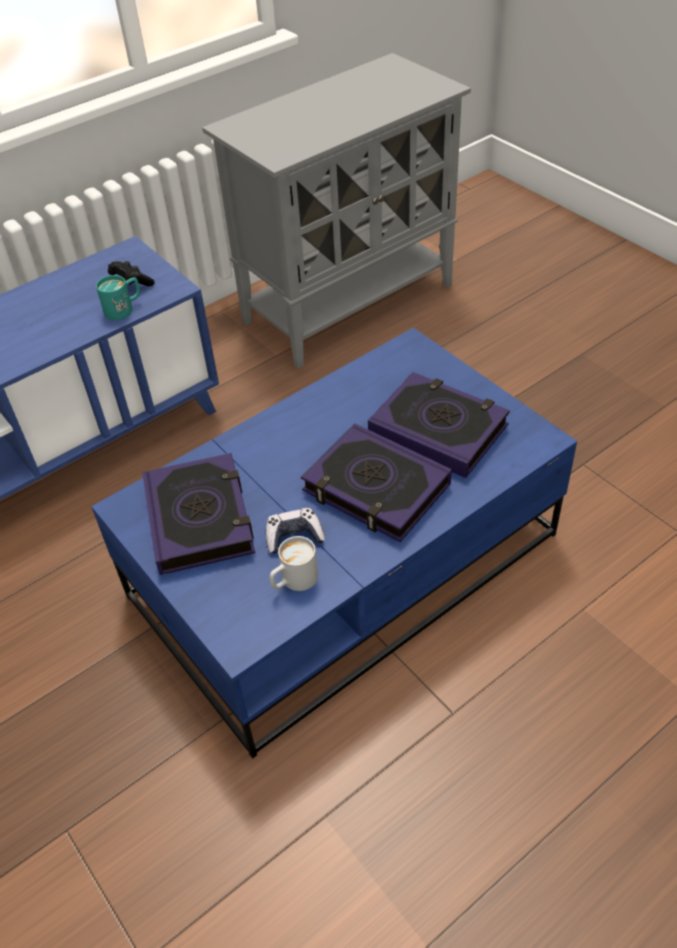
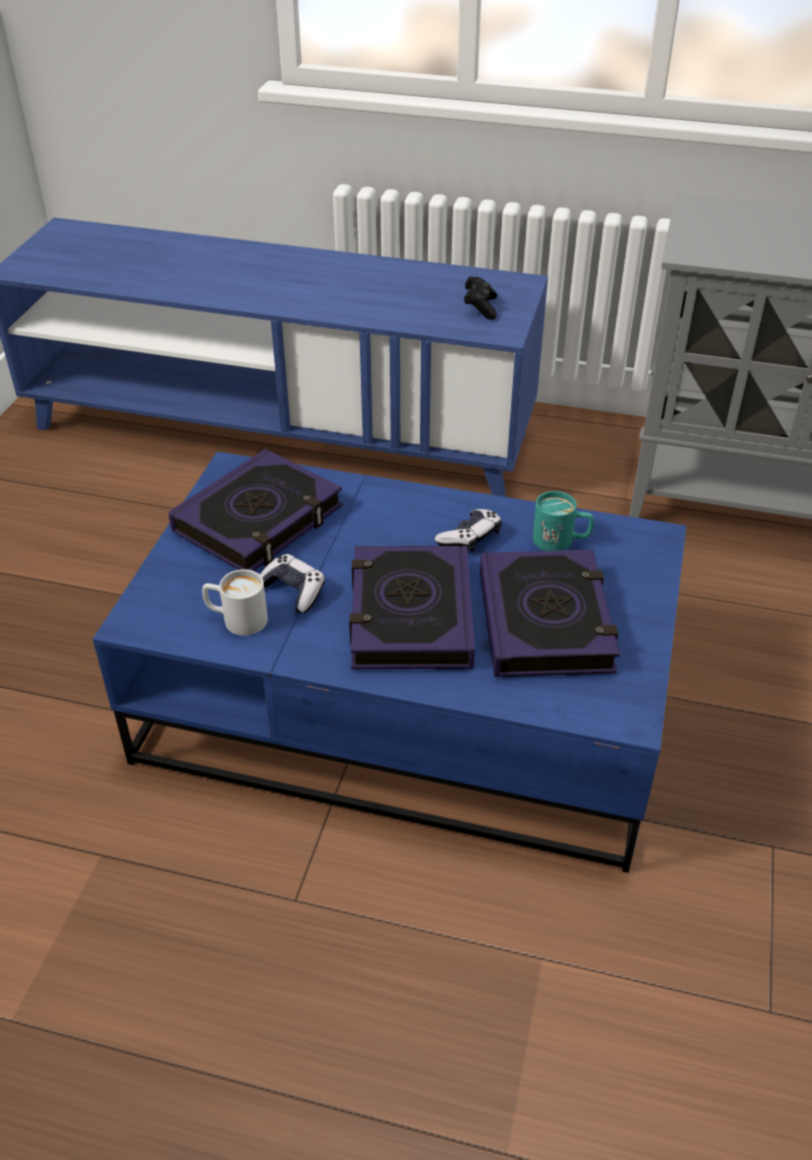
camera: 50 degrees right, 5 degrees down
(124, 308) = (441, 322): turquoise mug -> turquoise mug (561, 541)
(330, 422) = (470, 538): none -> game controller

